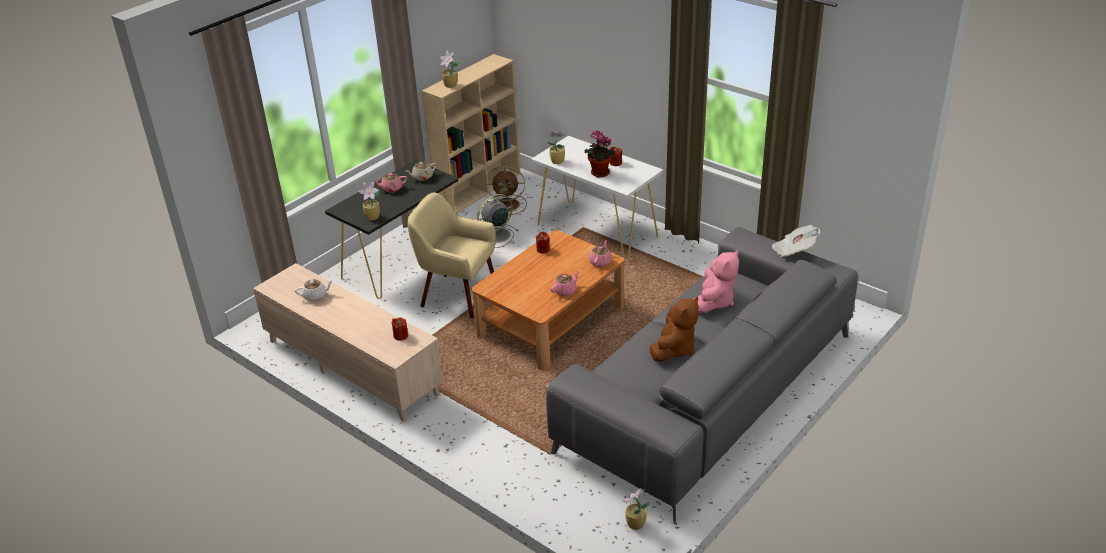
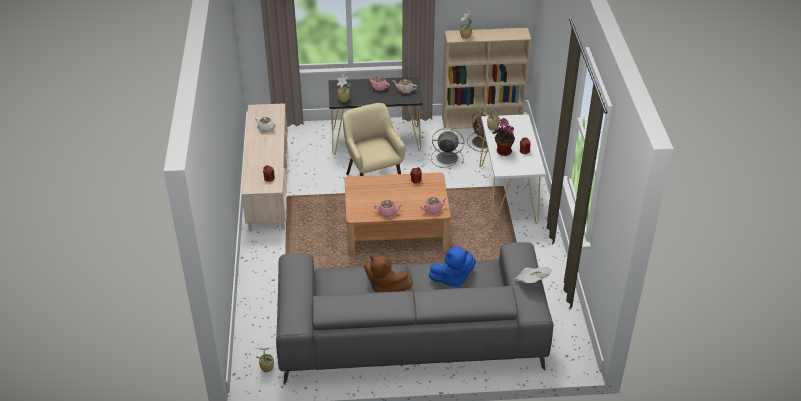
camera: 45 degrees right, 5 degrees up
(674, 349) = (385, 287): brown plush toy -> brown plush toy turned 45 degrees clockwise
(714, 301) = (452, 278): pink plush toy -> blue plush toy

